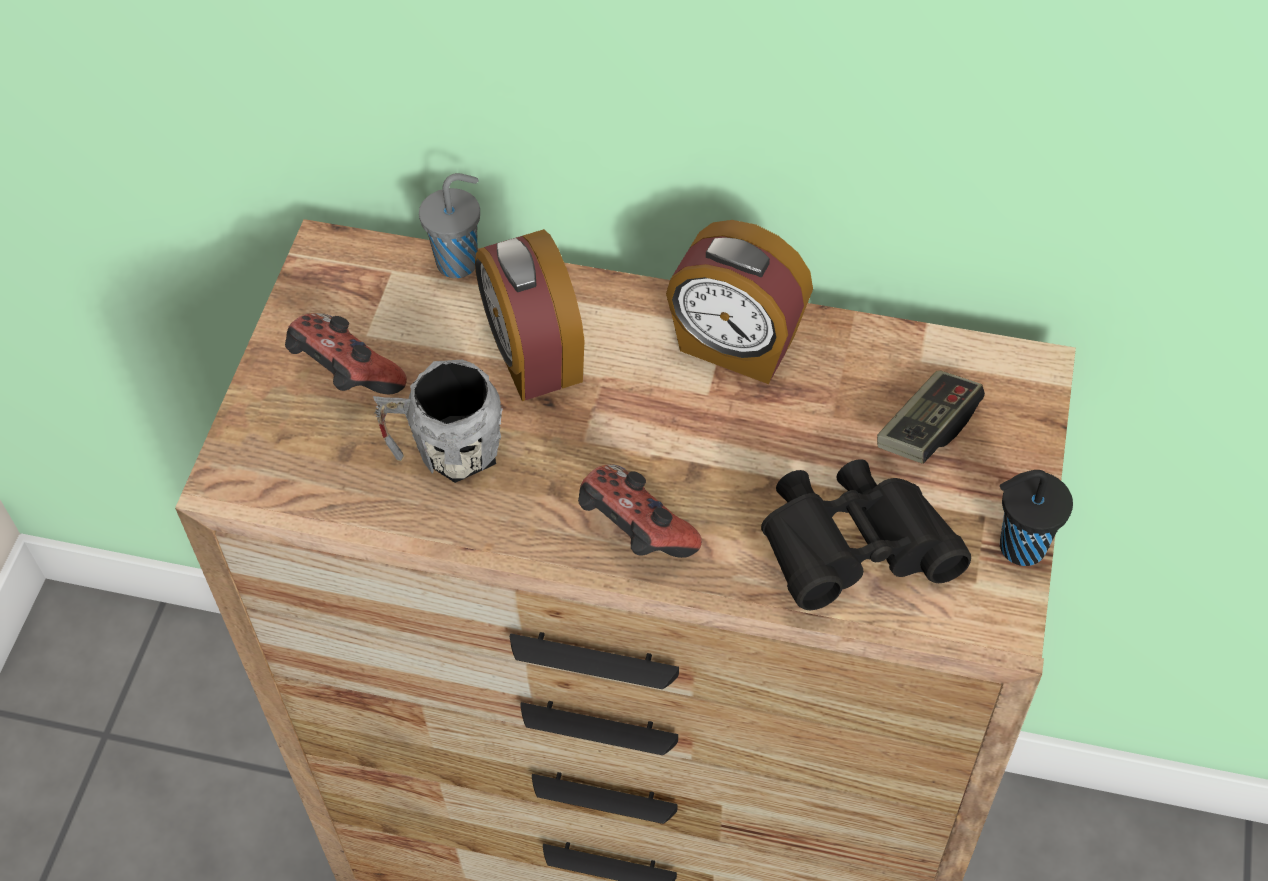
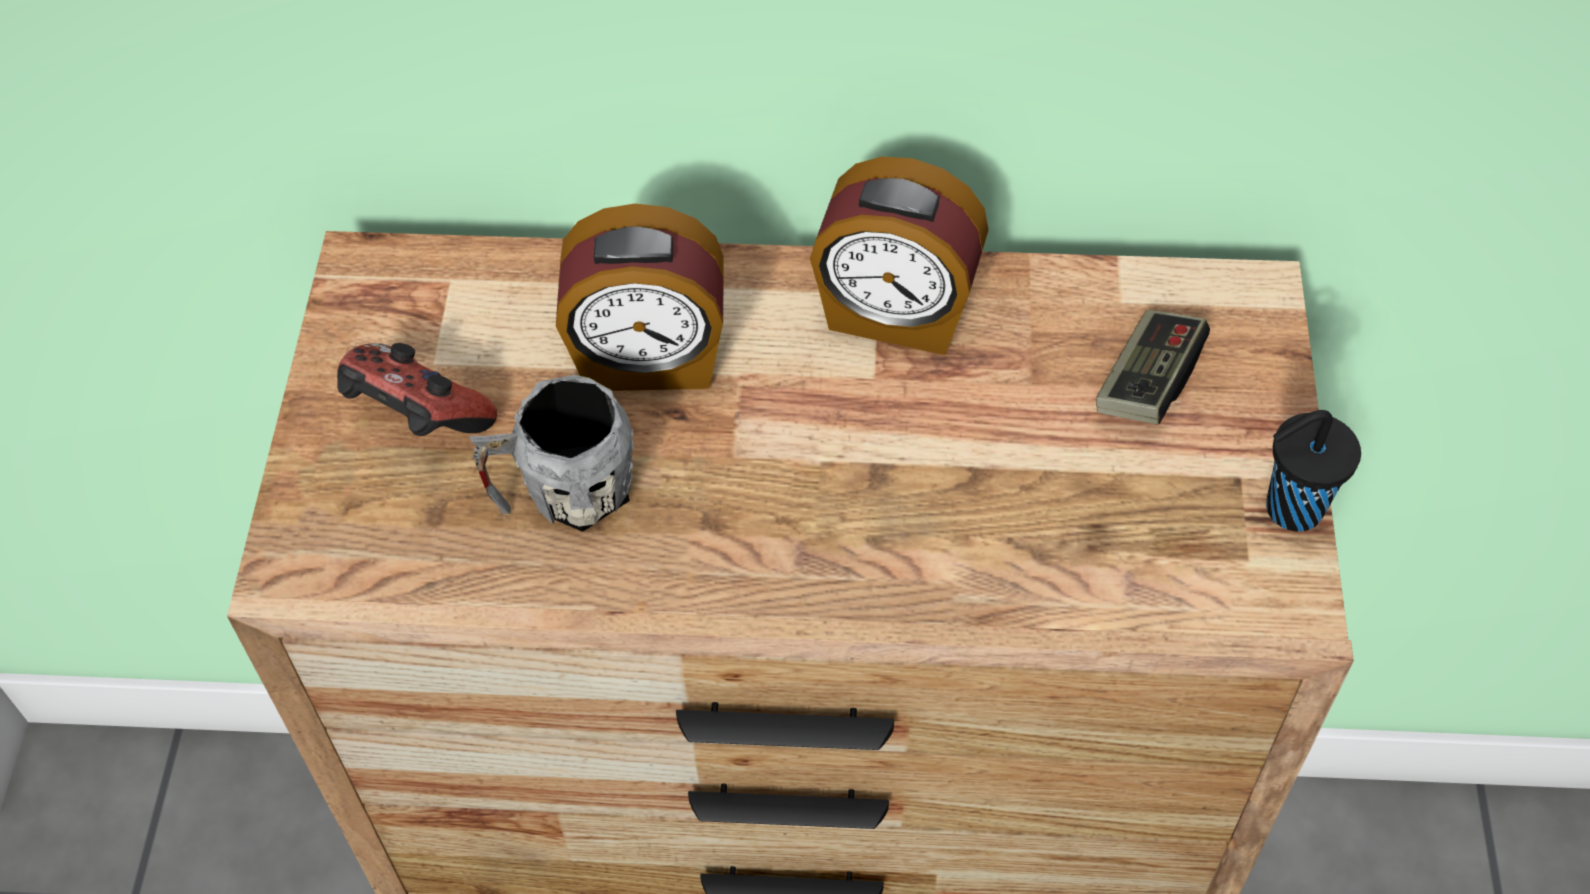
camera: 10 degrees left, 0 degrees up
(460, 262) = (534, 258): grey cup -> none
(533, 356) = (649, 361): alarm clock -> alarm clock turned 60 degrees counterclockwise
(635, 534) = (821, 563): game controller -> none
(853, 551) = (1093, 544): black binoculars -> none

